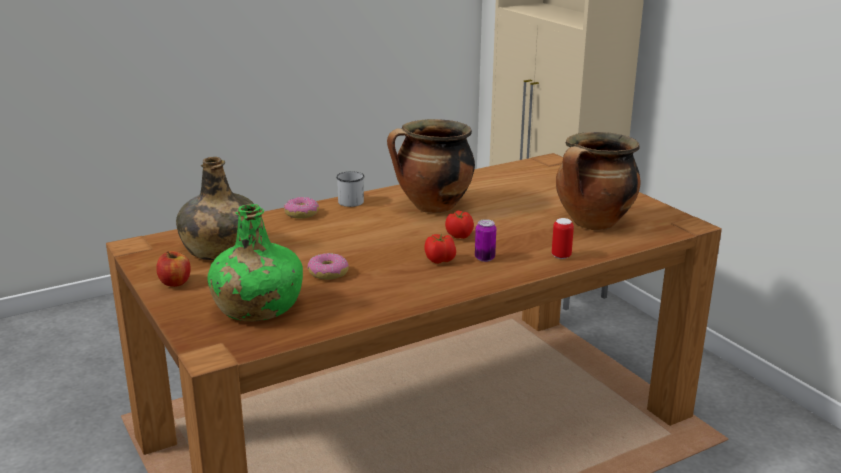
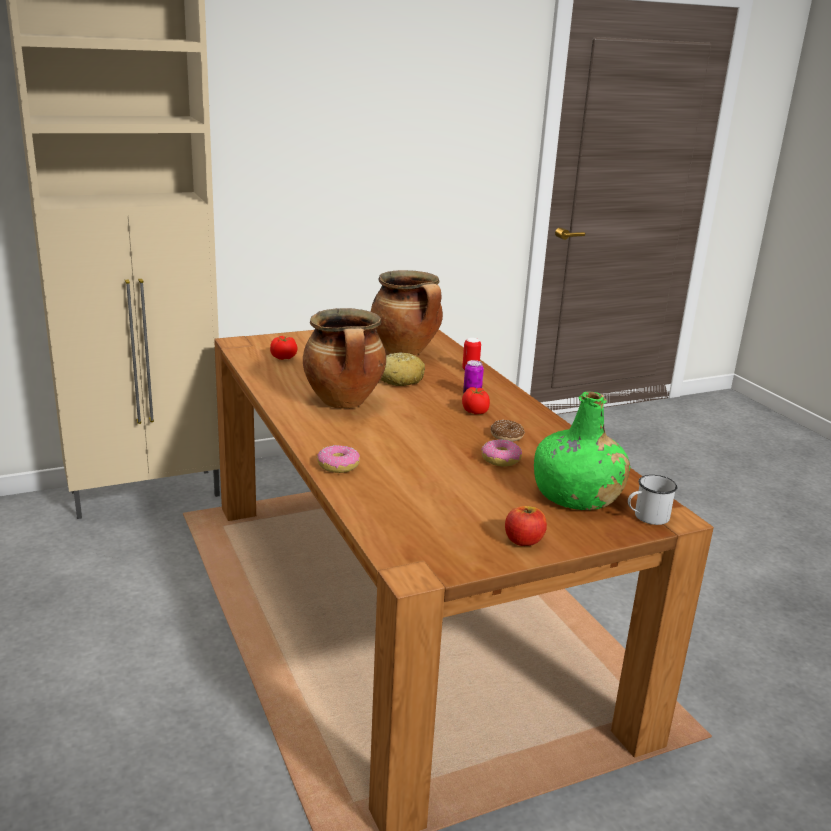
camera: 85 degrees left, 0 degrees up
(220, 249) = (433, 515): green bottle -> none
(349, 200) = (307, 439): white mug -> white mug (646, 517)
(384, 275) = (506, 436): none -> donut
(459, 236) = (421, 399): tomato -> tomato (283, 358)
(506, 225) = (400, 379): none -> bread

